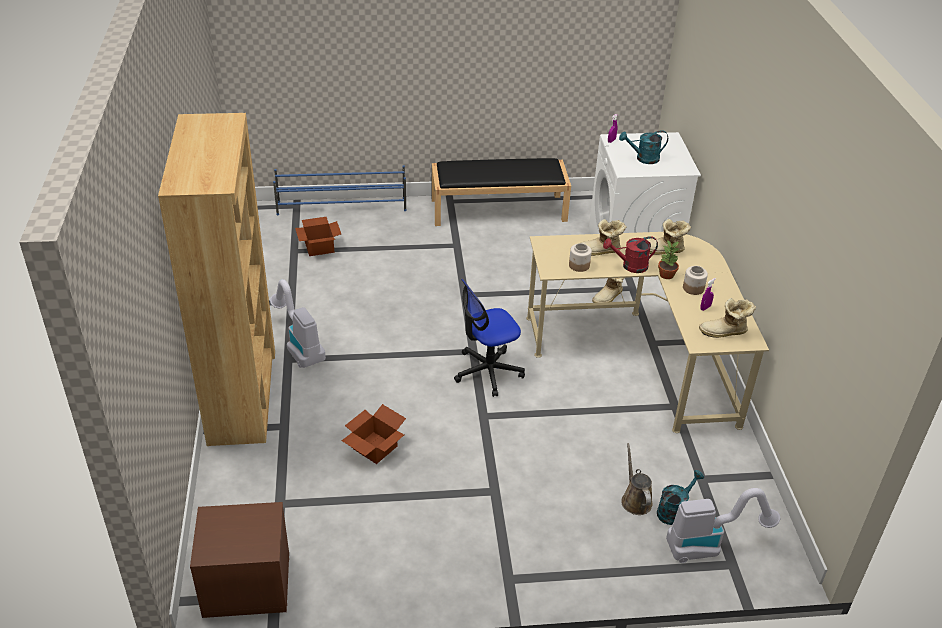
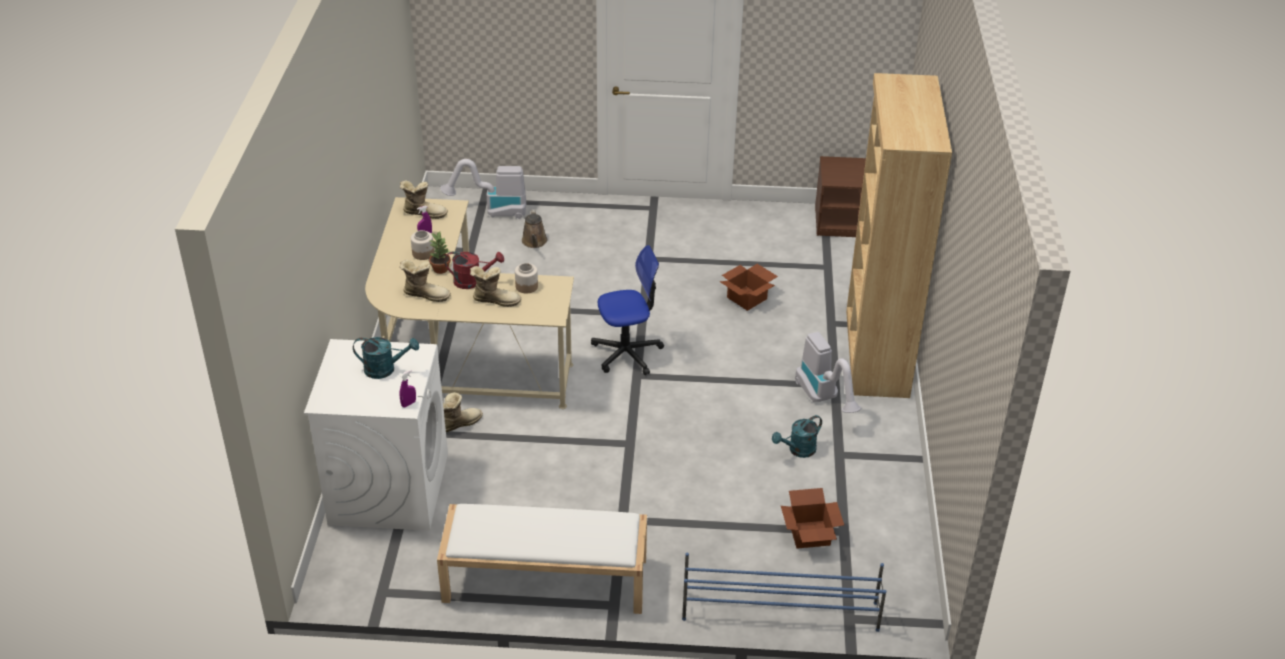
camera: 170 degrees left, 0 degrees up
(499, 209) = (544, 580): black bench -> white bench
(674, 510) = (507, 233): turquoise watering can -> turquoise watering can (798, 450)

